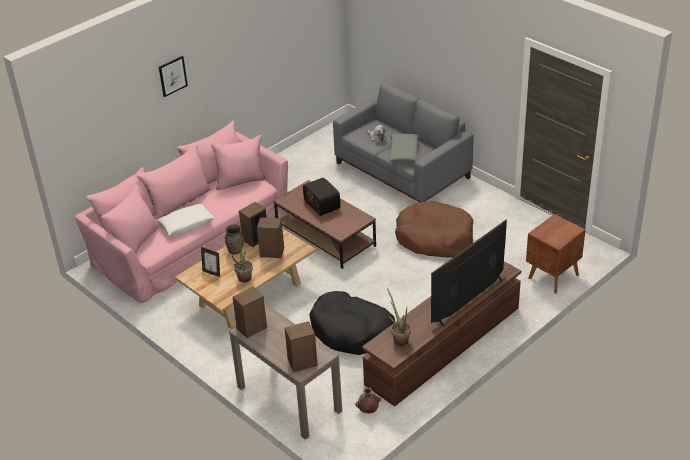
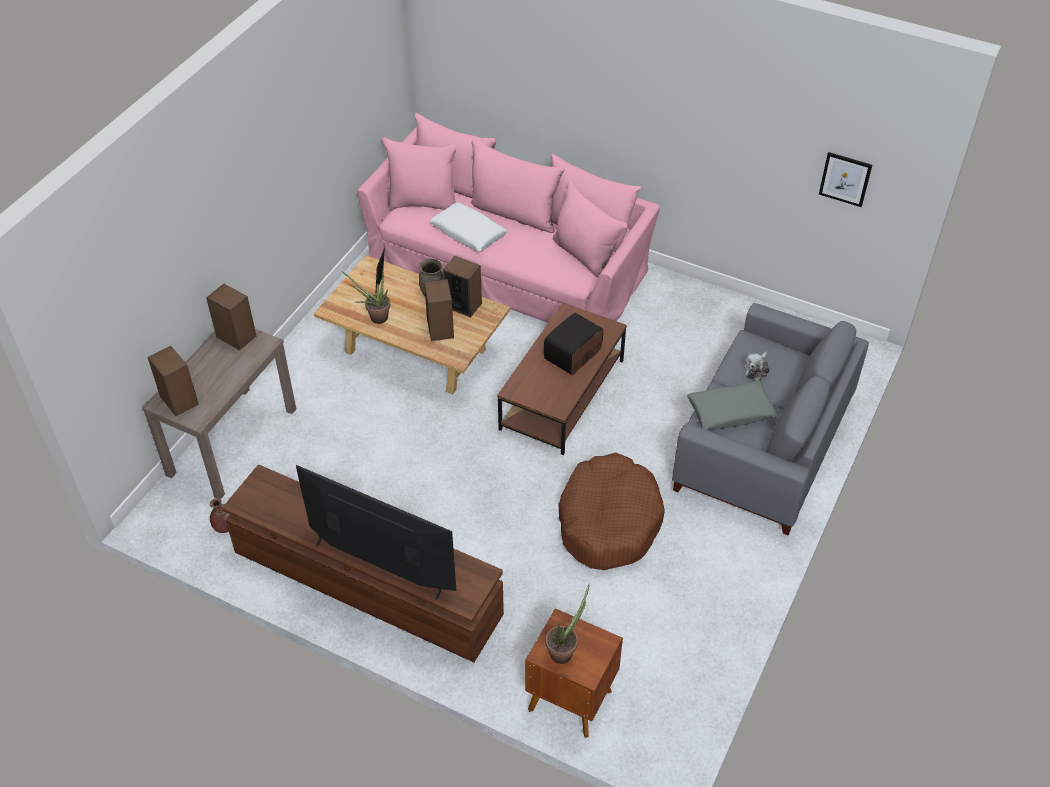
camera: 70 degrees right, 10 degrees up
(172, 76) = (592, 69): picture -> picture (845, 179)
(352, 331) = (372, 473): black dog bed -> none
(399, 339) = (280, 500): potted plant -> potted plant (564, 650)

